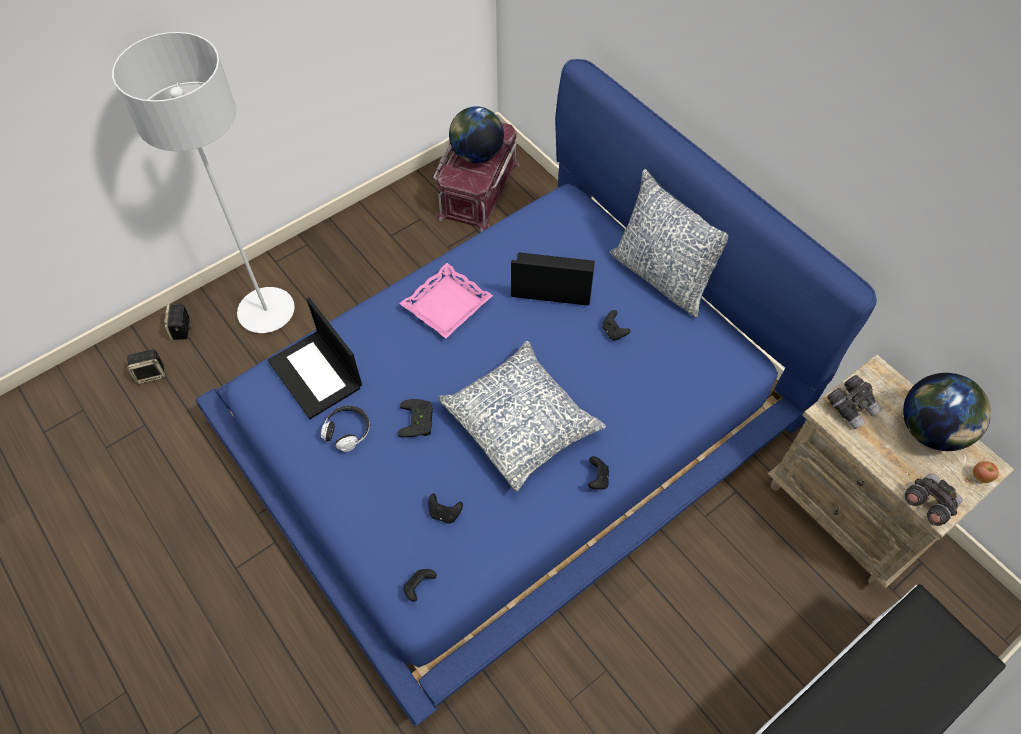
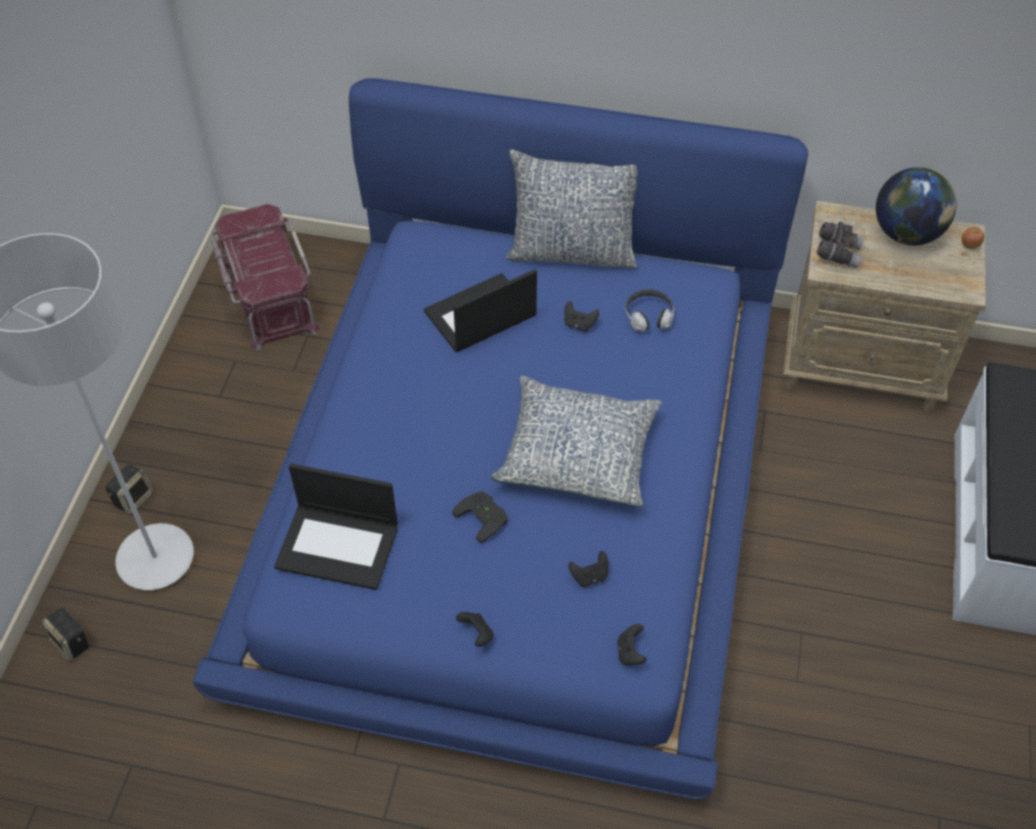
camera: 40 degrees left, 5 degrees down
(151, 373) = (83, 711): speaker -> speaker (133, 498)
(348, 431) = (426, 574): headphones -> headphones (648, 316)
(447, 305) = (403, 399): pink tray -> none
(476, 155) = (260, 253): globe -> none
(597, 479) = (687, 454): black game controller -> black game controller (477, 634)
(927, 503) = (955, 289): grey binoculars -> none

